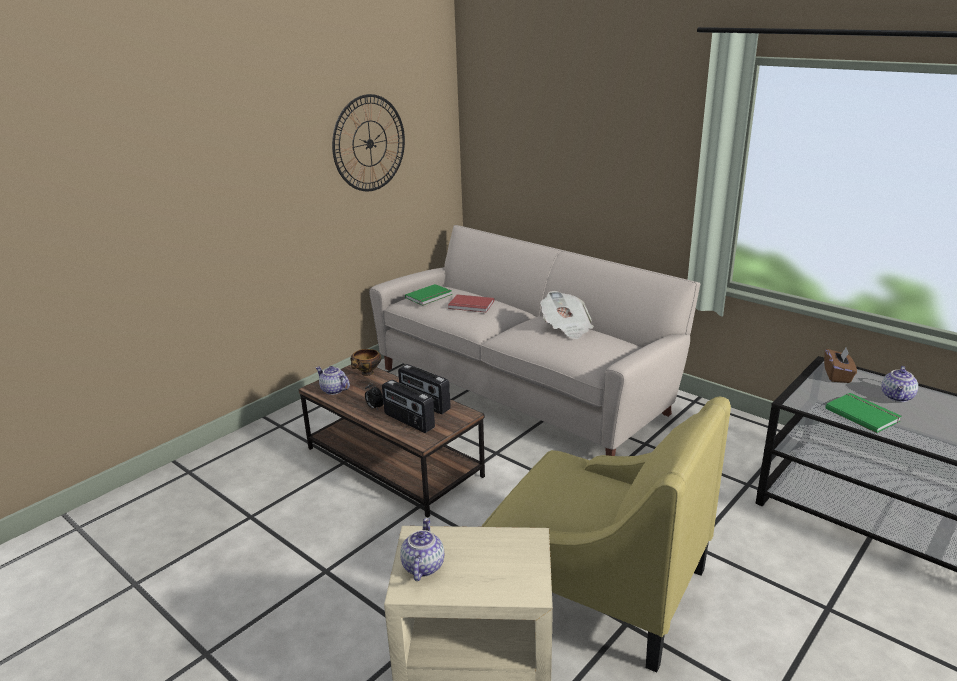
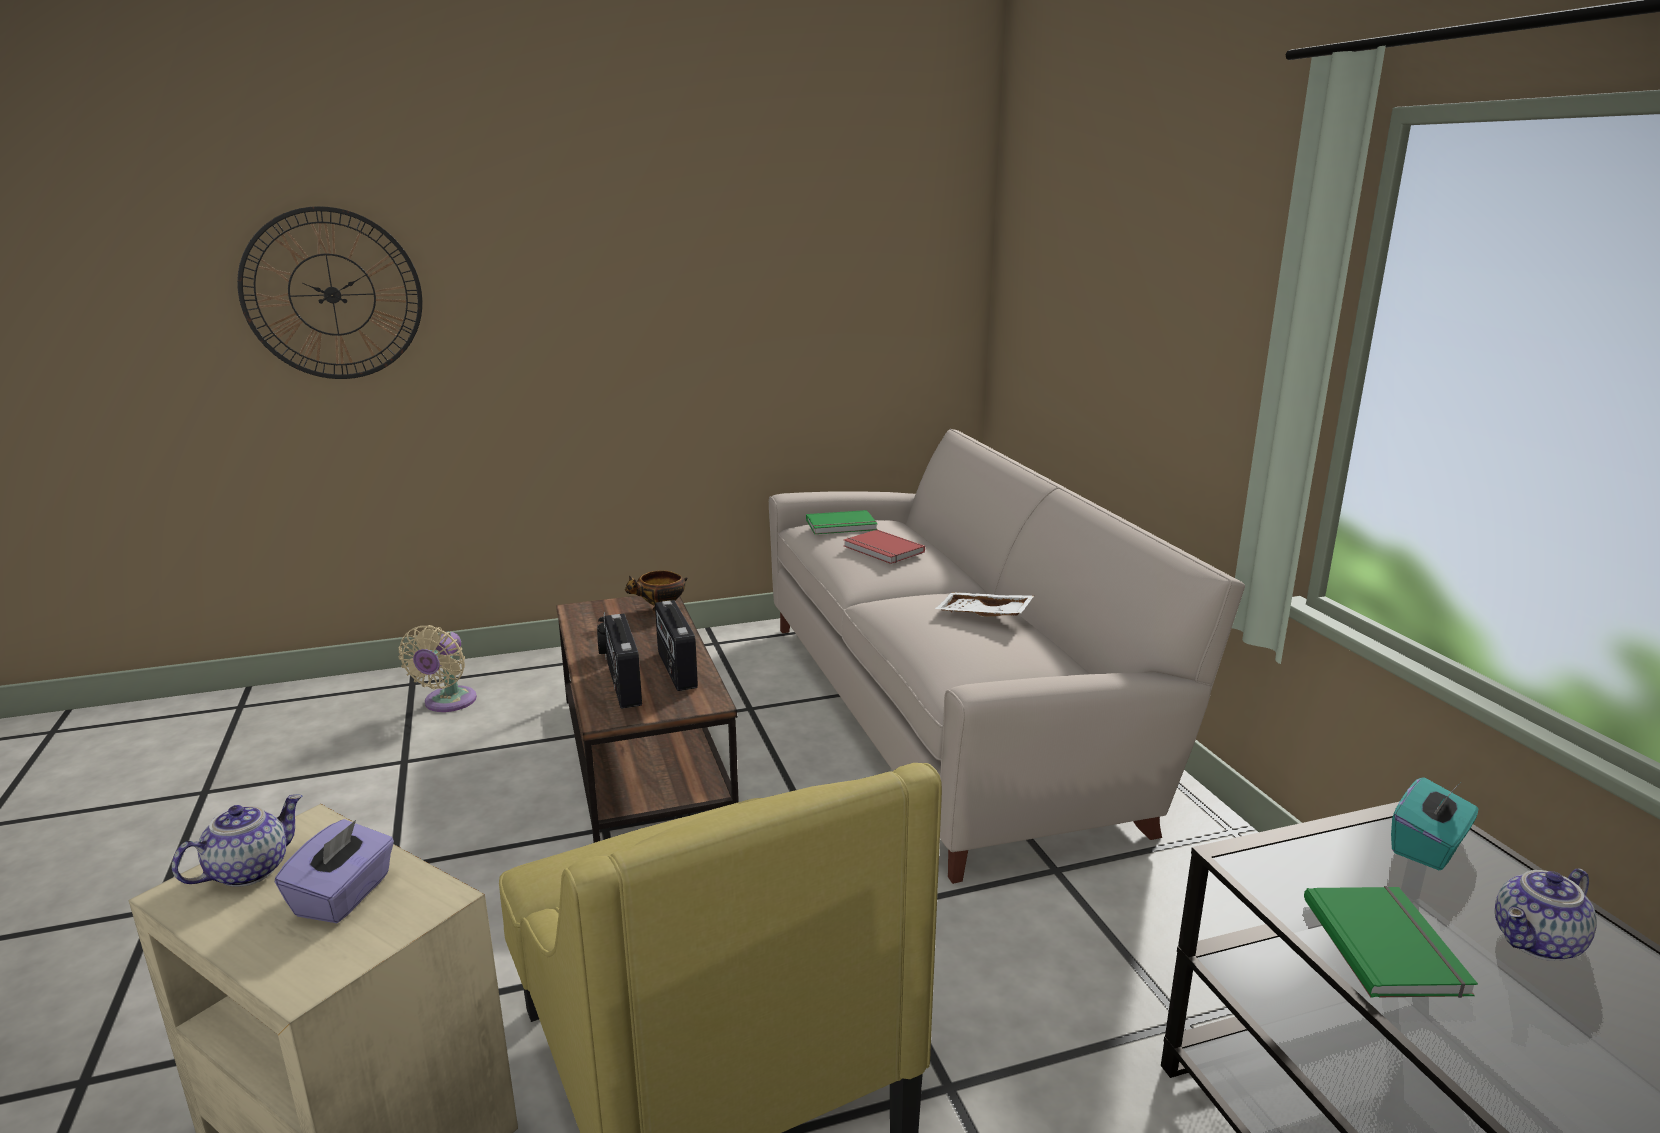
camera: 30 degrees right, 5 degrees down
(231, 475) = (447, 703): none -> beige fan
(333, 390) = (591, 618): teapot -> none
(369, 143) = (802, 270): wall clock -> wall clock (332, 294)
(489, 555) = (344, 896): none -> purple tissue box
(566, 328) = (983, 615): newspaper -> white tray
(837, 375) = (1428, 847): brown tissue box -> turquoise tissue box

